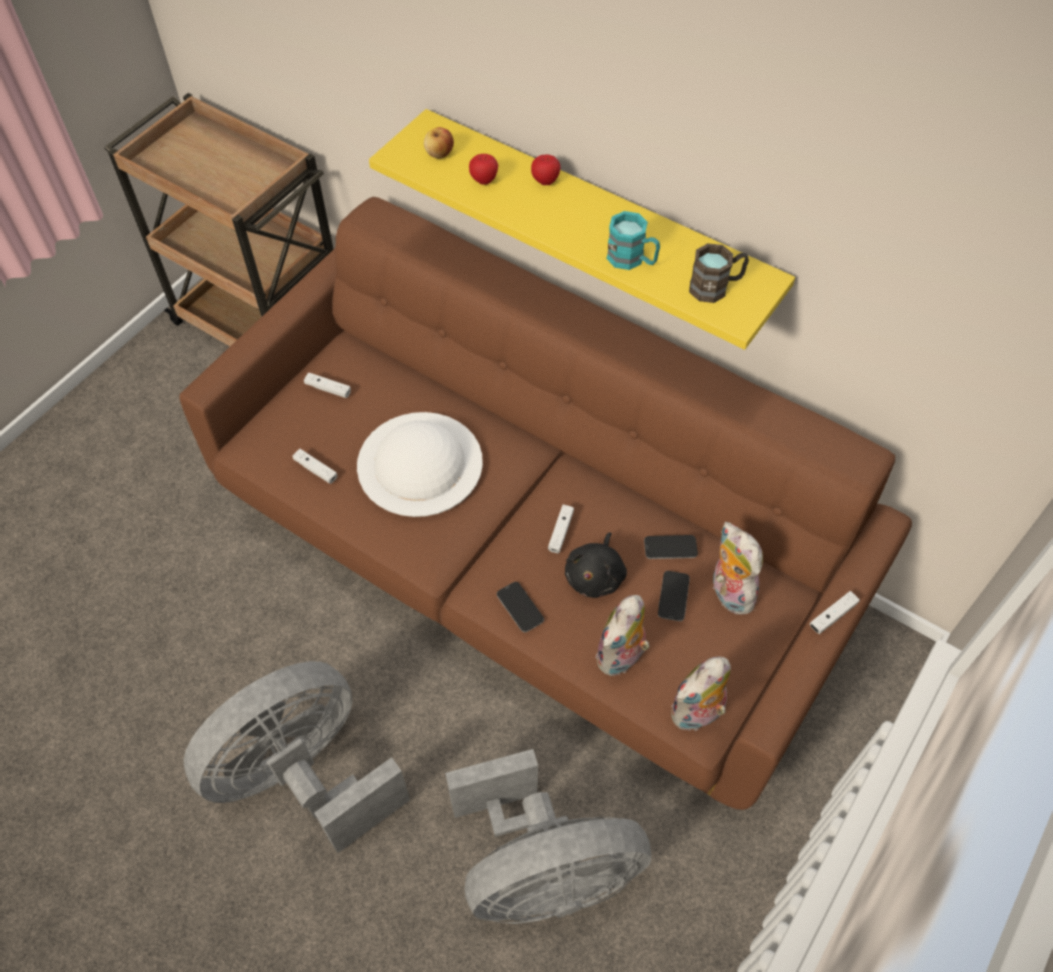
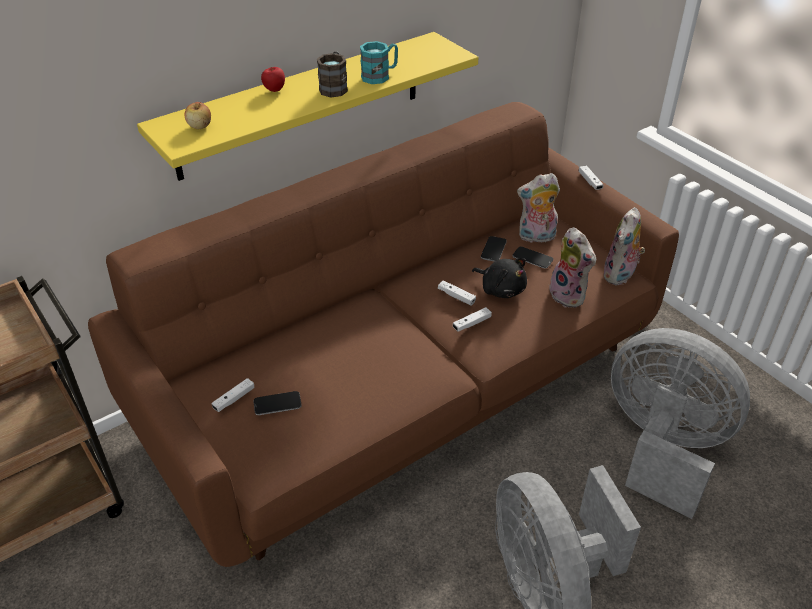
camera: 70 degrees left, 15 degrees down
(316, 469) = (319, 426): white game controller -> white game controller (471, 323)
(419, 463) = (353, 356): white hat -> none
(484, 181) = (250, 113): apple -> none
(520, 607) = (511, 334): phone -> phone (277, 404)
(543, 871) = (661, 447): grey fan -> grey fan turned 60 degrees counterclockwise
(697, 714) = (620, 276): plush toy -> plush toy turned 45 degrees clockwise
(716, 287) = (426, 55): brown mug -> brown mug (334, 87)

